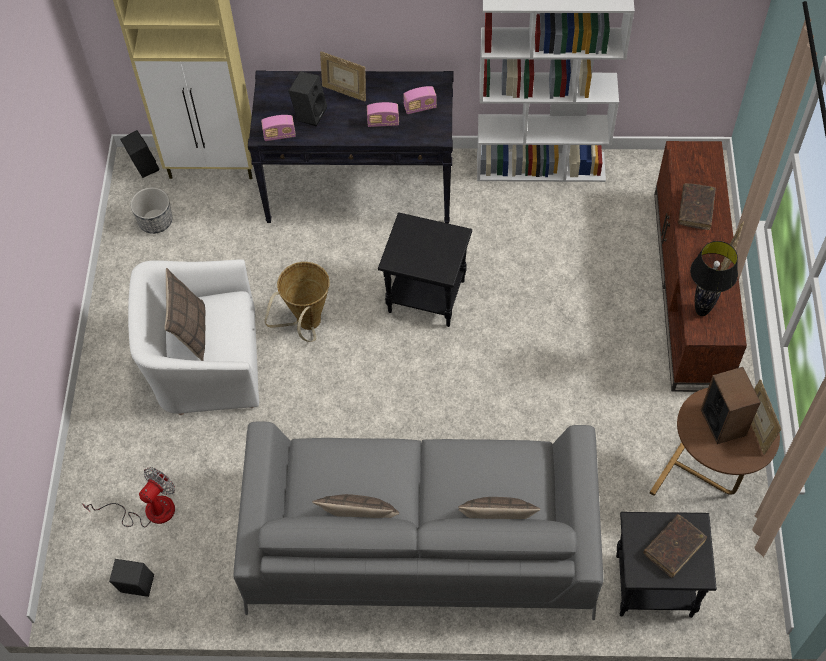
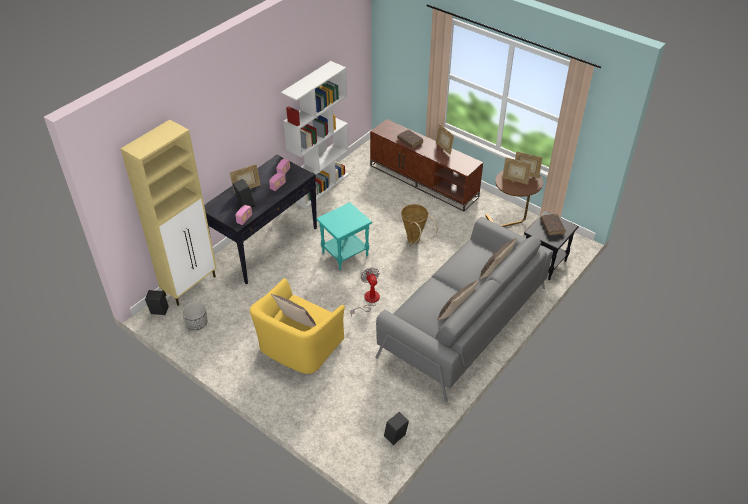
camera: 55 degrees left, 15 degrees down
(148, 510) = (358, 410): fan -> fan (368, 300)
(205, 363) = (299, 346): white armchair -> yellow armchair
(306, 325) = (317, 300): basket -> basket (415, 242)
(427, 295) = (345, 254): black side table -> turquoise side table
(701, 312) = (457, 164): black table lamp -> none
(723, 422) = (515, 180): speaker -> picture frame

